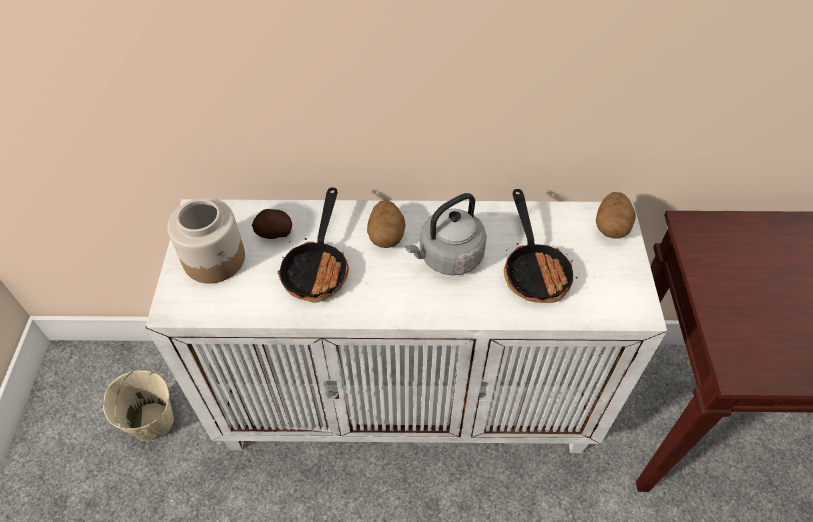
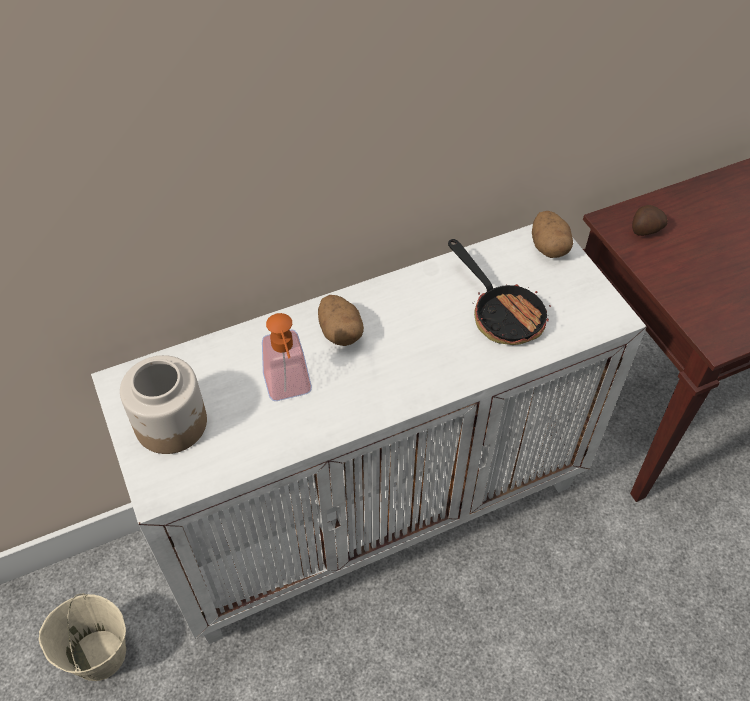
camera: 25 degrees left, 0 degrees up
(274, 233) = (220, 373): potato -> potato (645, 230)
(318, 267) = (289, 390): frying pan -> soap dispenser
(448, 257) = (414, 332): grey kettle -> none

